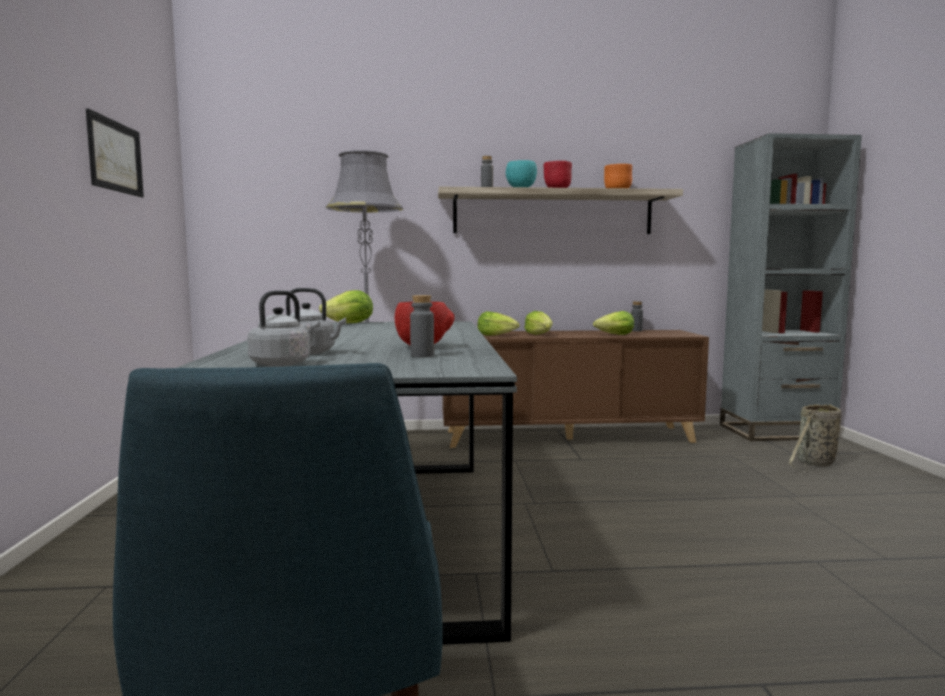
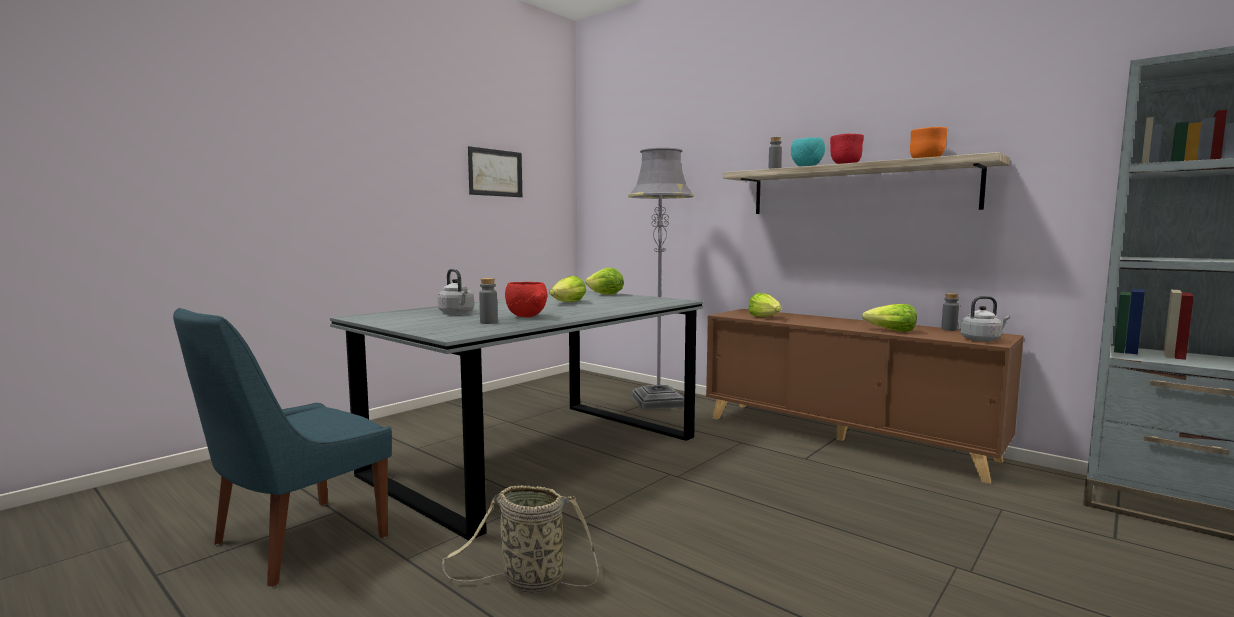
camera: 45 degrees right, 0 degrees up
(283, 364) = (410, 317): grey kettle -> grey kettle (982, 340)
(540, 335) = (808, 321): lettuce -> lettuce (568, 303)
(814, 464) = (1116, 558): basket -> basket (528, 582)

